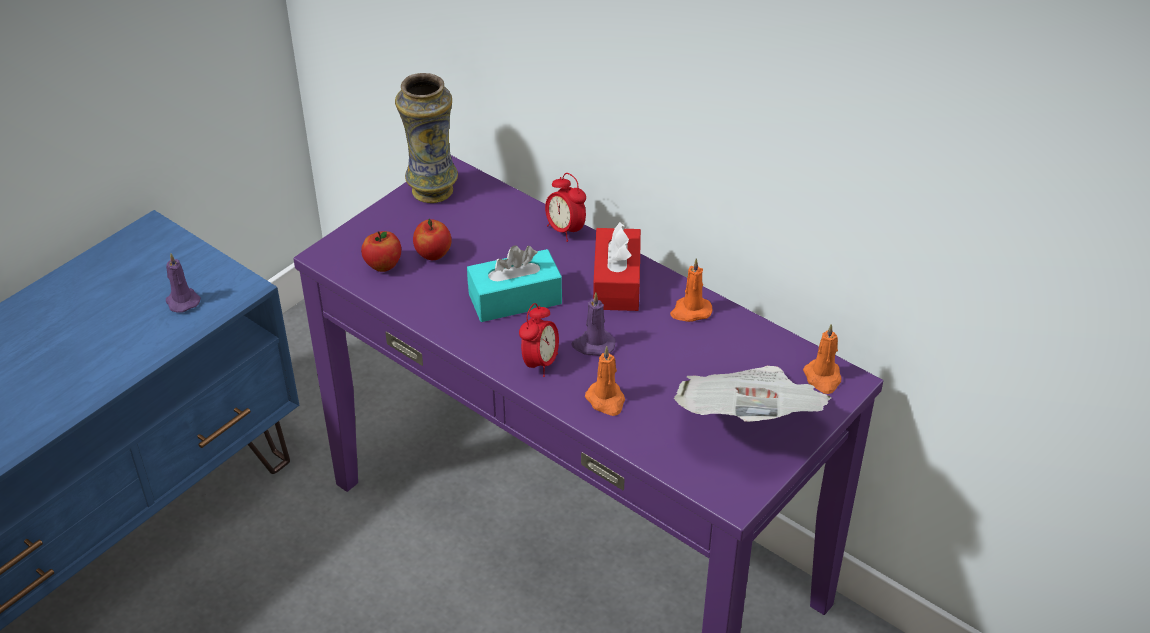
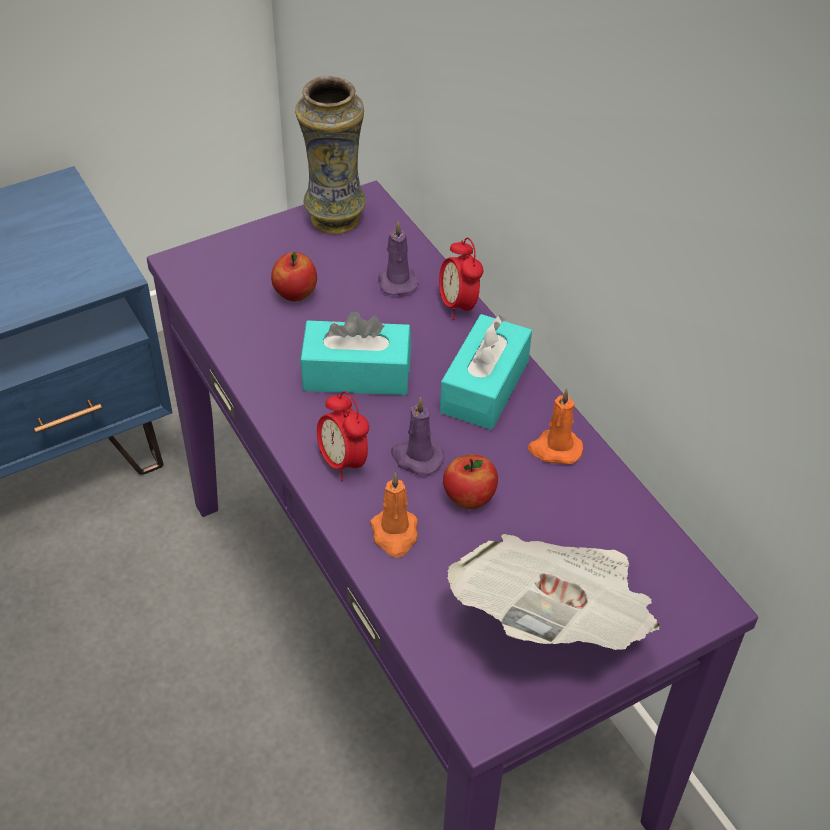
camera: 20 degrees right, 5 degrees up
(182, 300) = (45, 272): purple candle -> purple candle (397, 281)
(383, 266) = (234, 292): apple -> apple (469, 498)
(540, 363) = (343, 462): alarm clock -> alarm clock turned 105 degrees clockwise
(616, 282) = (485, 386): red tissue box -> turquoise tissue box
(823, 378) = (679, 589): orange candle -> none

